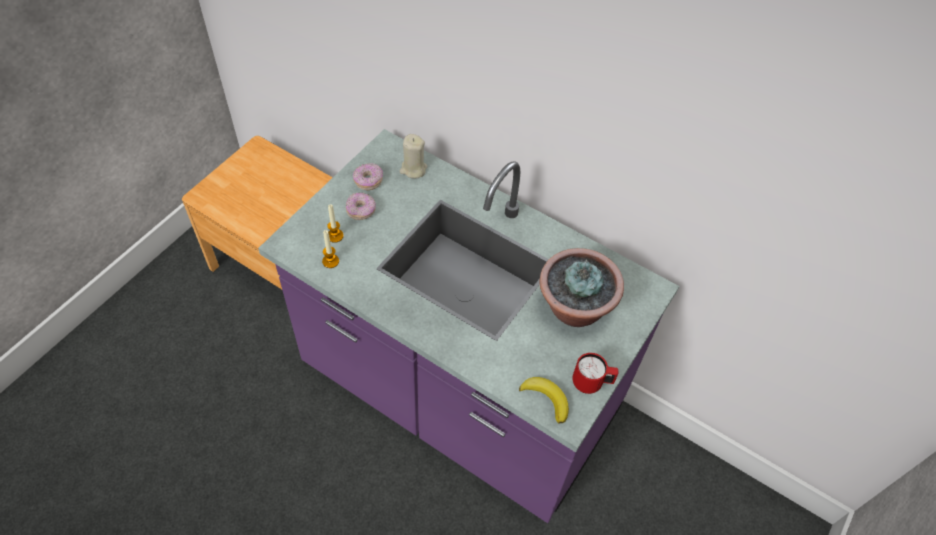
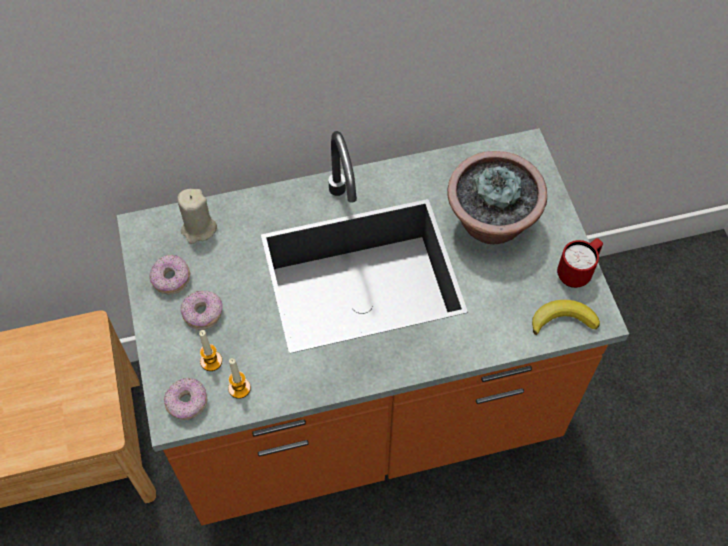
camera: 45 degrees left, 5 degrees up
(299, 244) = (187, 403): none -> donut
(459, 394) = (364, 409): purple counter -> orange counter

